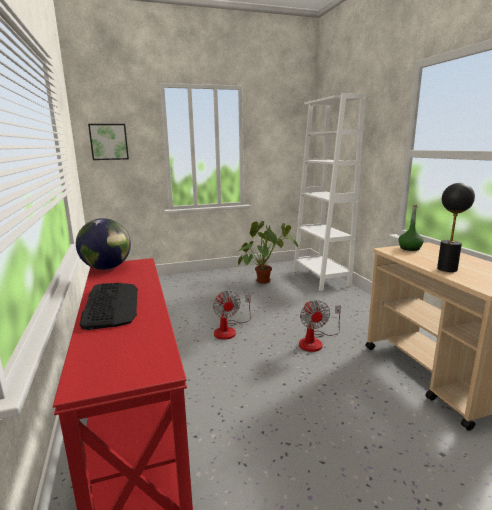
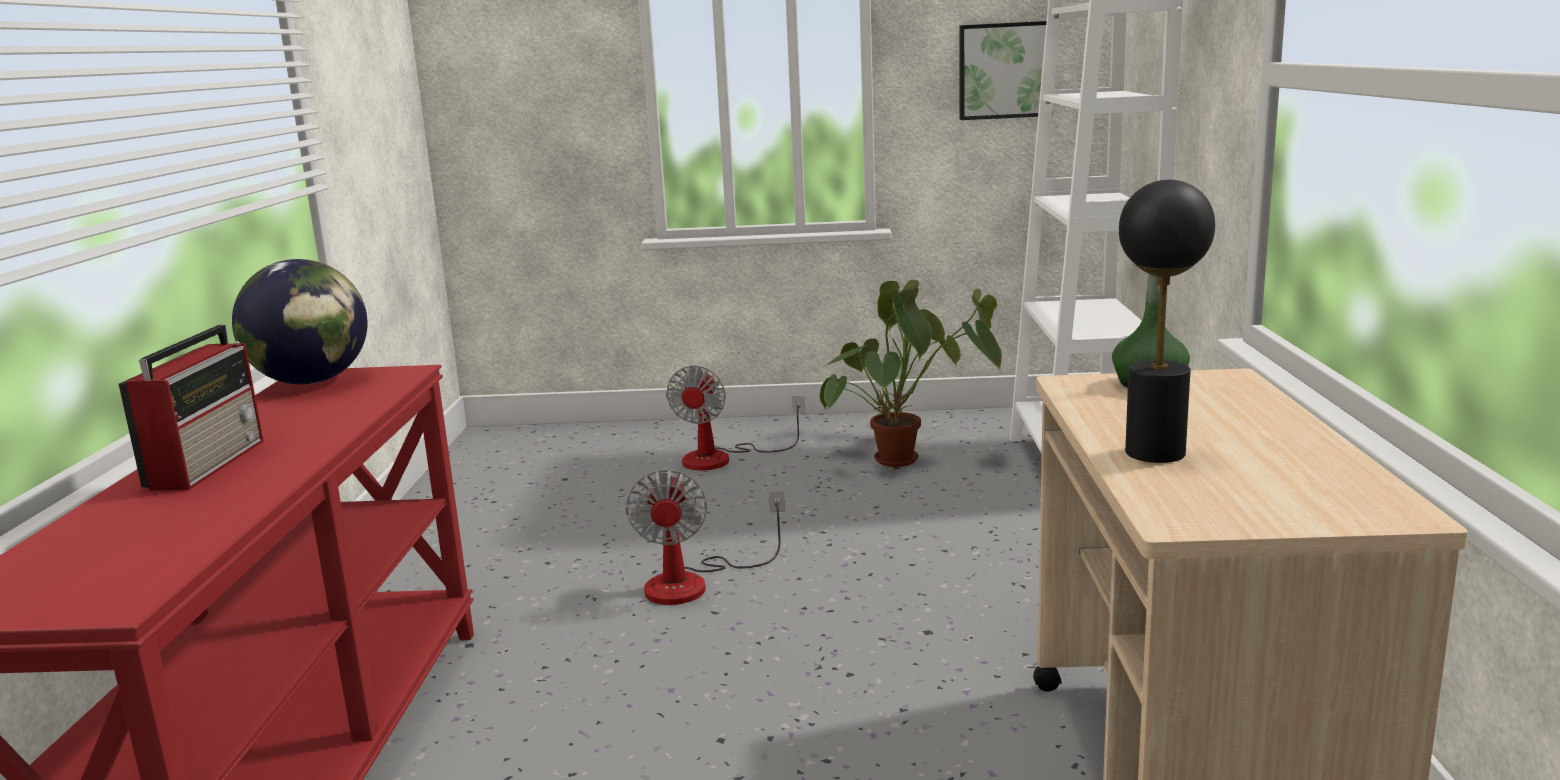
camera: 20 degrees right, 0 degrees up
(109, 142) = (499, 56): picture -> picture (1005, 70)
(111, 305) = (209, 463): keyboard -> radio
(315, 341) = (902, 645): fan -> fan (722, 458)

